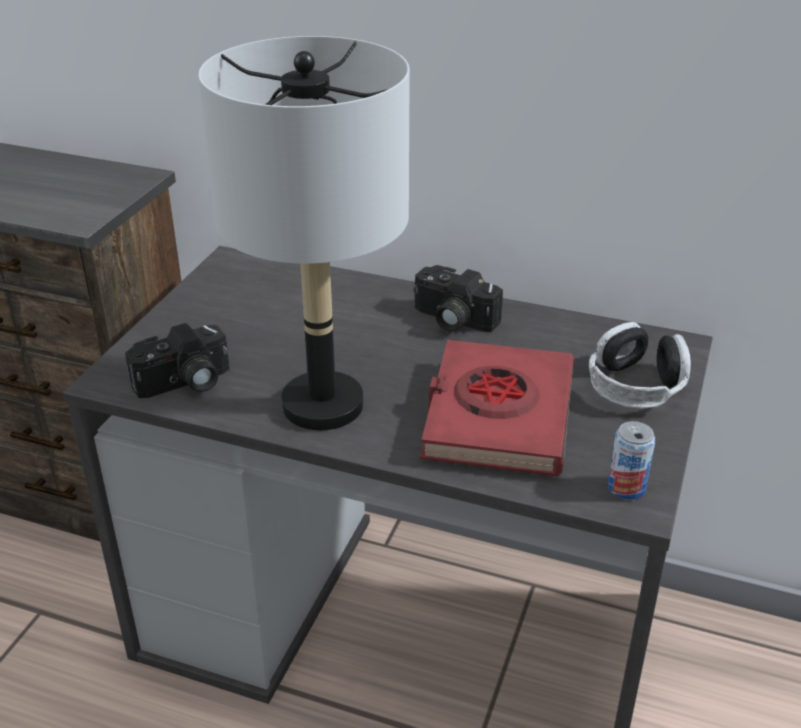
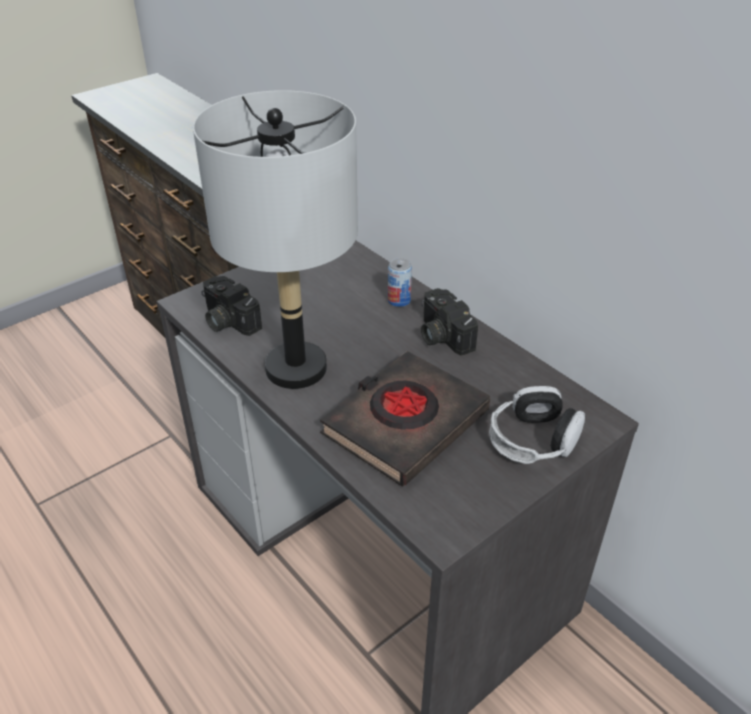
camera: 30 degrees right, 5 degrees up
(184, 384) = (227, 321): camera -> camera turned 45 degrees clockwise
(497, 416) = (404, 423): red book -> black book
(626, 488) = (446, 517): can -> can (399, 300)

